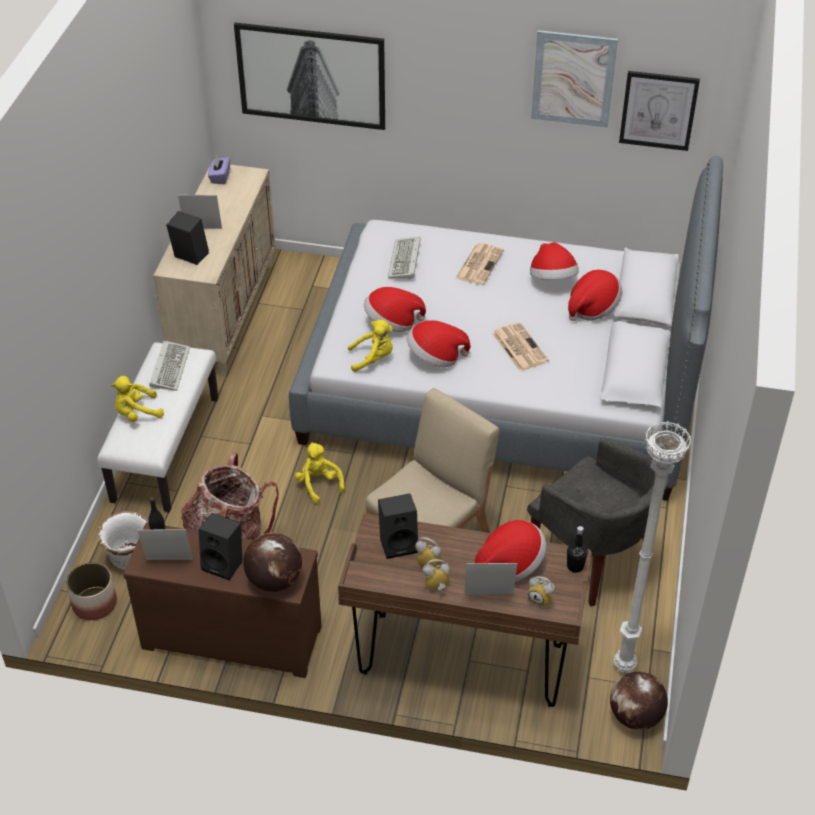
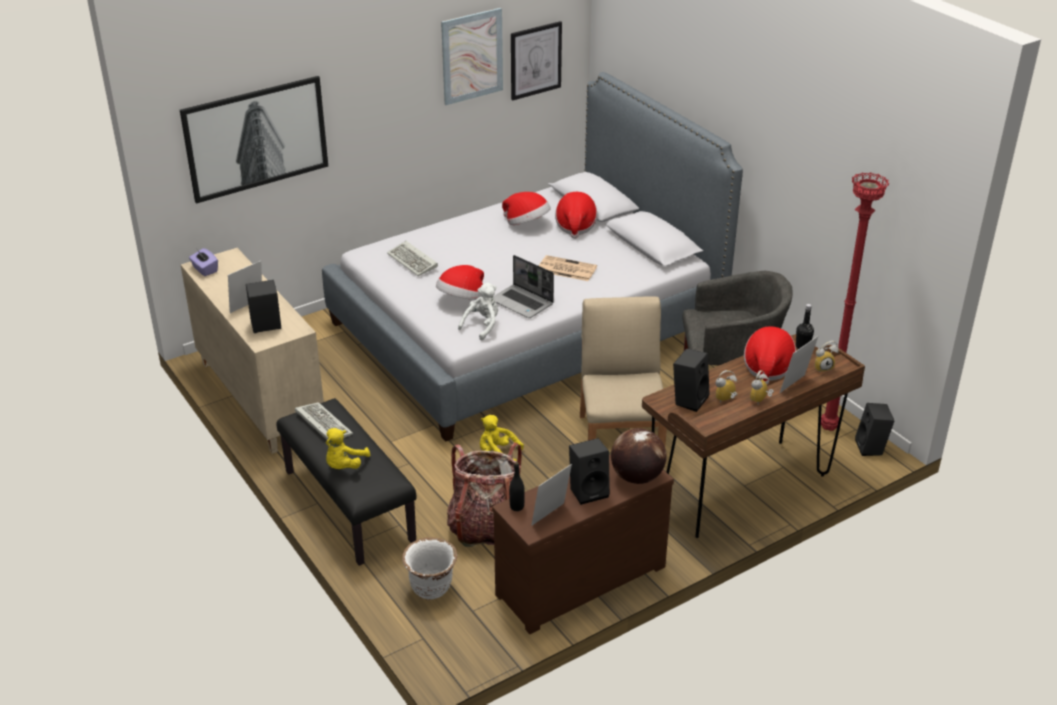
camera: 45 degrees left, 10 degrees down
(94, 604) = (449, 634): planter -> none
(165, 448) = (347, 506): white bench -> black bench
(373, 358) = (482, 326): yellow plush toy -> white plush toy
(435, 357) = (522, 302): hat -> laptop
(479, 264) = (466, 238): newspaper -> none
(624, 666) = (827, 427): white floor lamp -> red floor lamp
(635, 716) = (871, 448): globe -> black speaker

